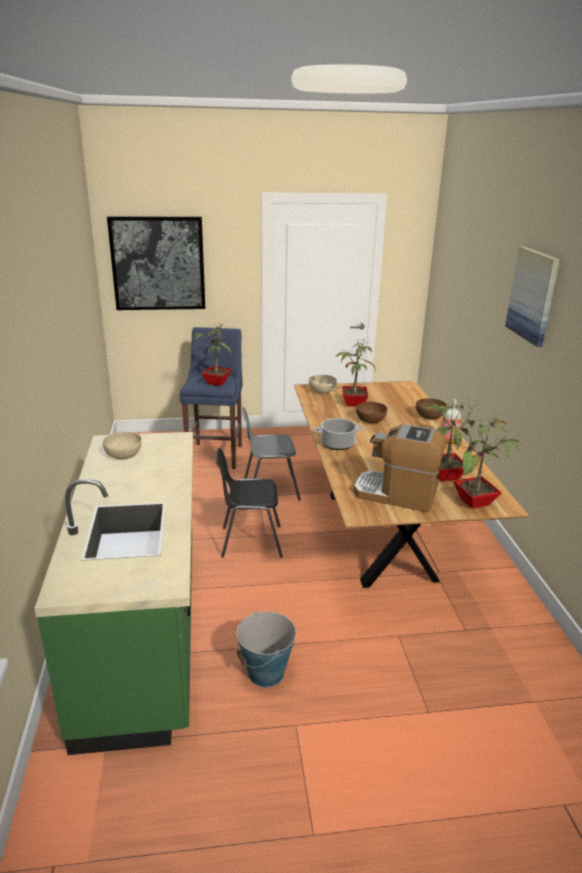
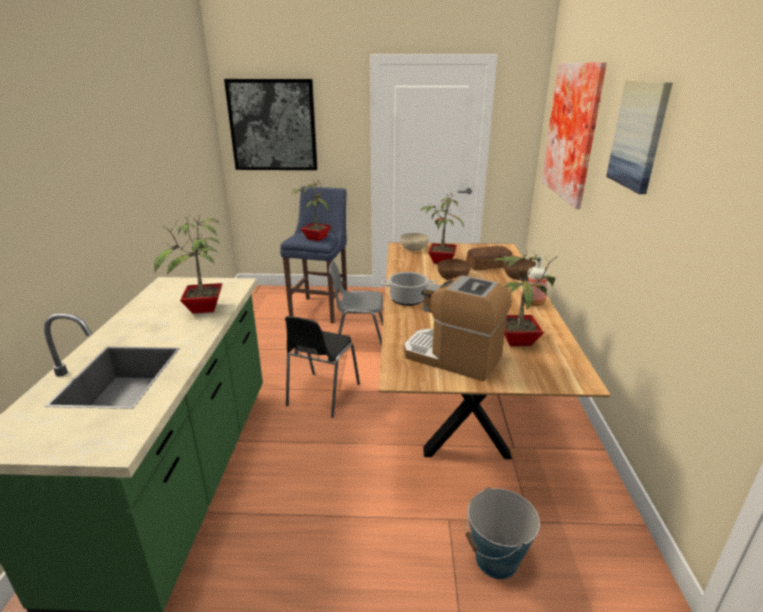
camera: 10 degrees right, 0 degrees up
(124, 455) = (173, 296): beige bowl -> none
(249, 541) = (321, 395): black chair -> black chair turned 75 degrees counterclockwise
(266, 673) = (286, 548): bucket -> bucket (496, 560)
(397, 405) = (487, 265): none -> bread
(470, 277) = (575, 132): none -> picture
(475, 503) = (545, 375): potted plant -> potted plant (204, 309)

